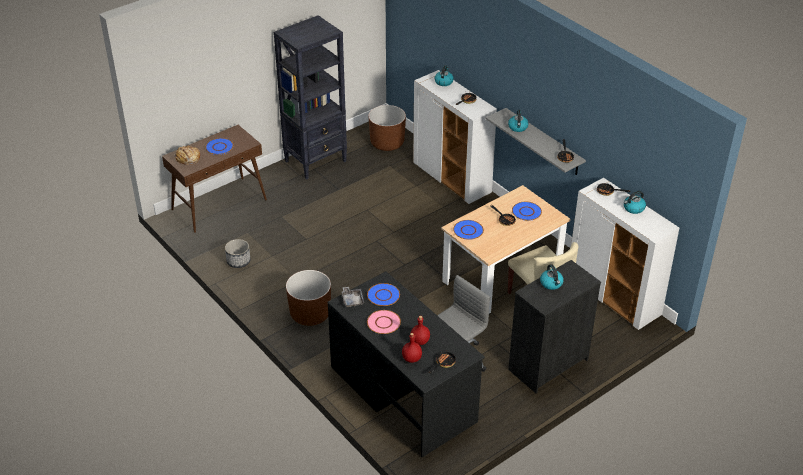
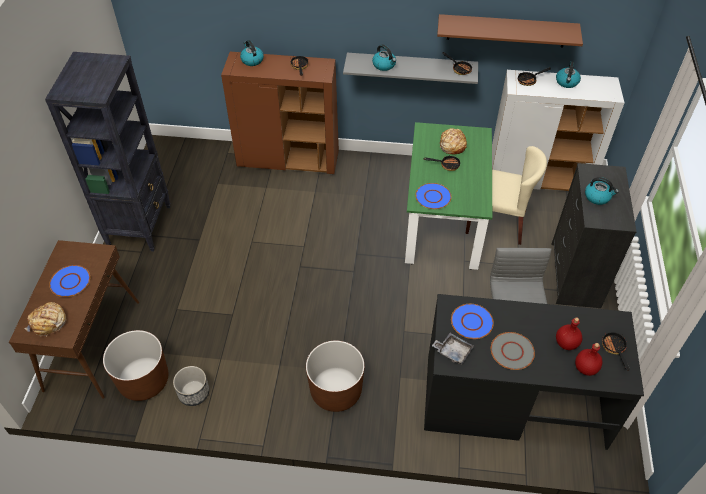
camera: 45 degrees left, 10 degrees up
(384, 323) = (512, 351): pink plate -> grey plate
(387, 143) = (187, 162): brown planter -> brown planter (144, 380)
(452, 178) = (288, 159): white cabinet -> brown cabinet
(501, 277) = (443, 223): beige dining table -> green dining table
(526, 212) = (452, 145): blue plate -> bread
(604, 142) = (506, 31): none -> brown shelf

